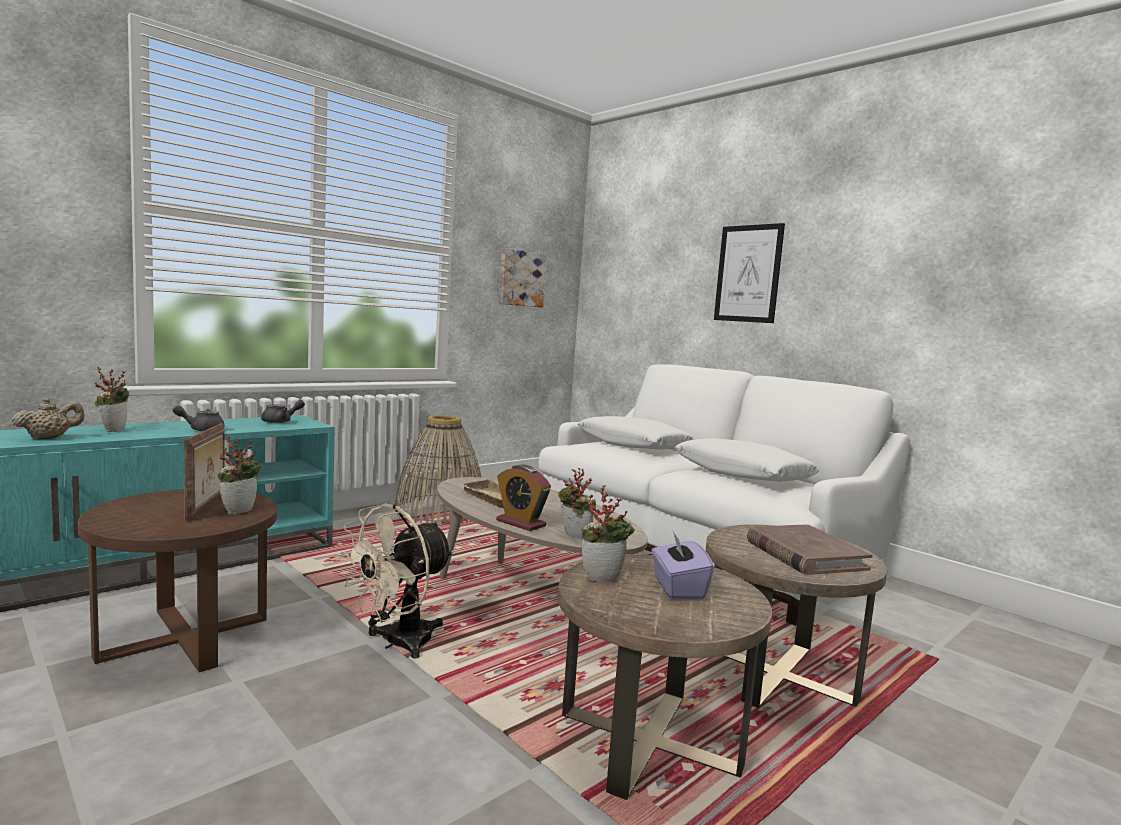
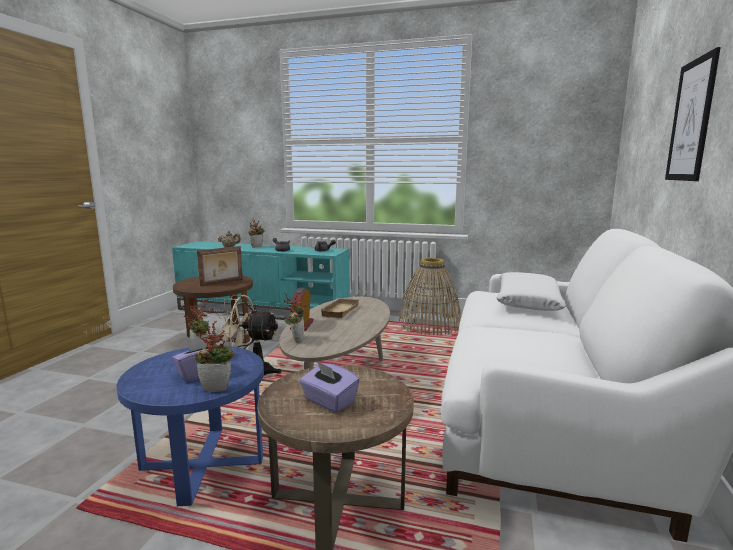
camera: 60 degrees right, 5 degrees up
(239, 510) = (223, 286): potted plant -> potted plant (218, 388)
(520, 278) = (539, 152): picture -> none
(648, 742) = (202, 464): brown side table -> blue side table
(742, 474) = (522, 343): white pillow -> none
(804, 555) = (329, 401): brown book -> purple tissue box

